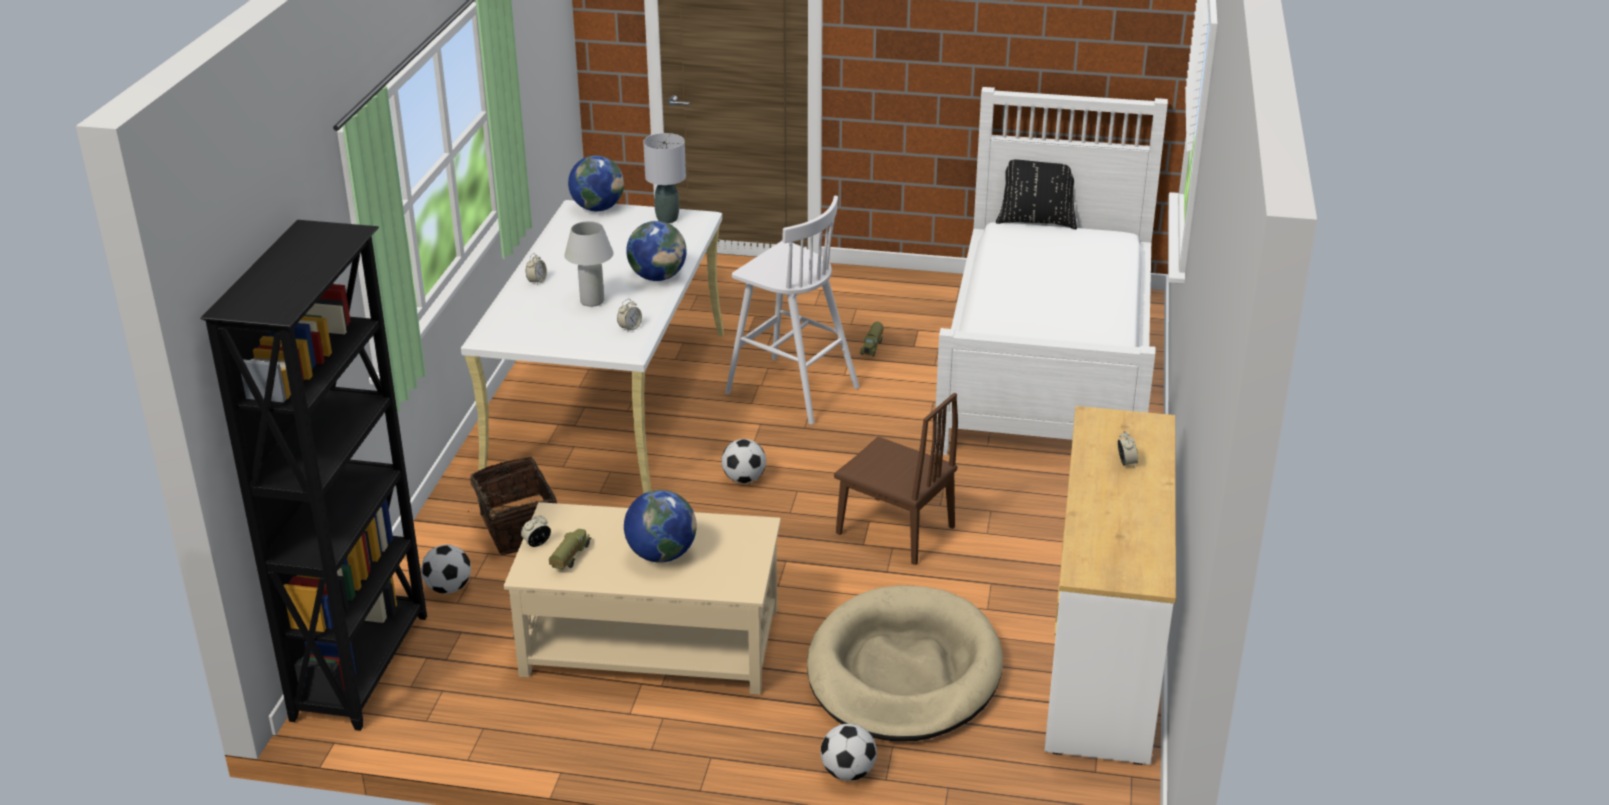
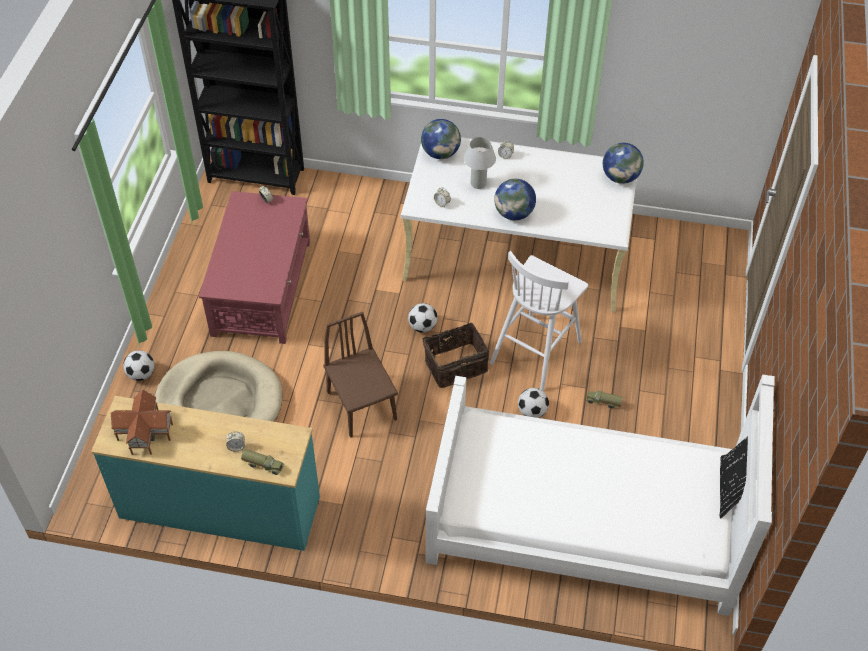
camera: 90 degrees right, 20 degrees up
(448, 588) = (318, 200): football -> football (532, 412)
(517, 527) = (374, 223): basket -> basket (455, 364)
(569, 557) = (252, 214): toy truck -> toy truck (263, 465)
(650, 641) = (262, 287): beige coffee table -> red coffee table
(661, 555) = (249, 252): globe -> globe (440, 153)
(667, 219) = (607, 215): grey table lamp -> none
(895, 530) = (361, 405): brown chair -> brown chair turned 120 degrees clockwise
(1103, 656) = (220, 508): white dresser -> turquoise dresser
(1123, 547) = (144, 431): none -> toy house

